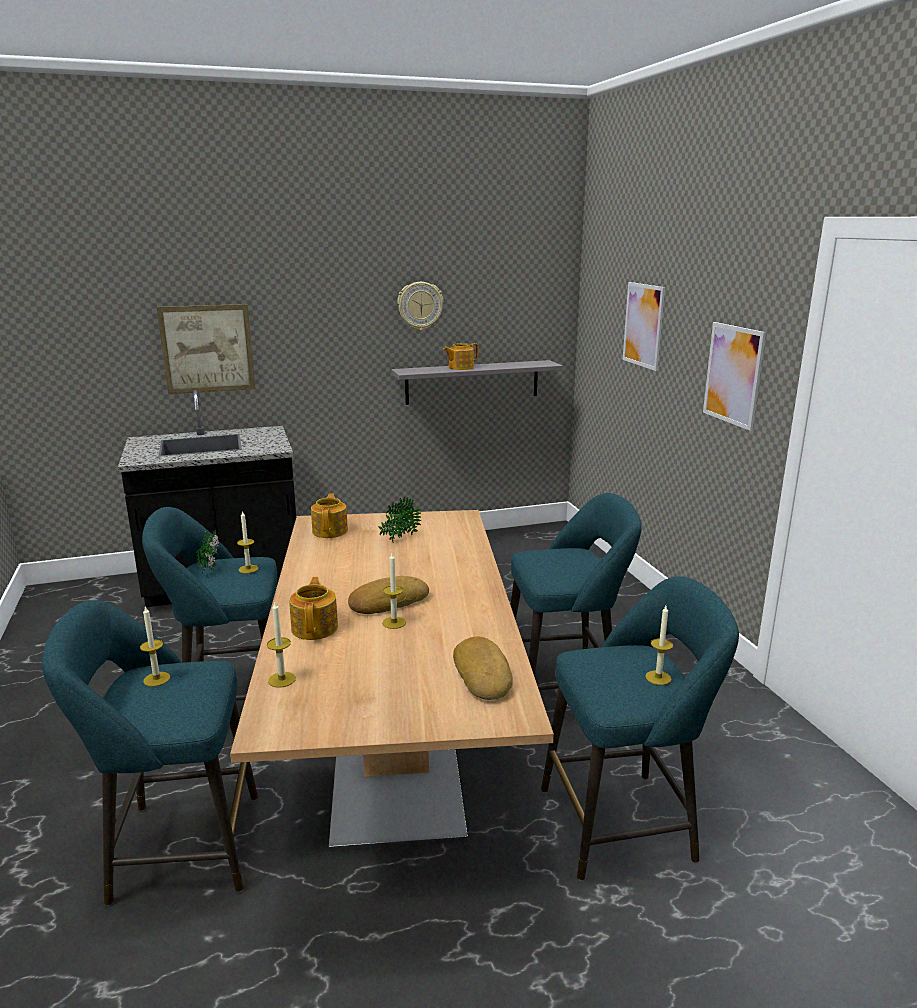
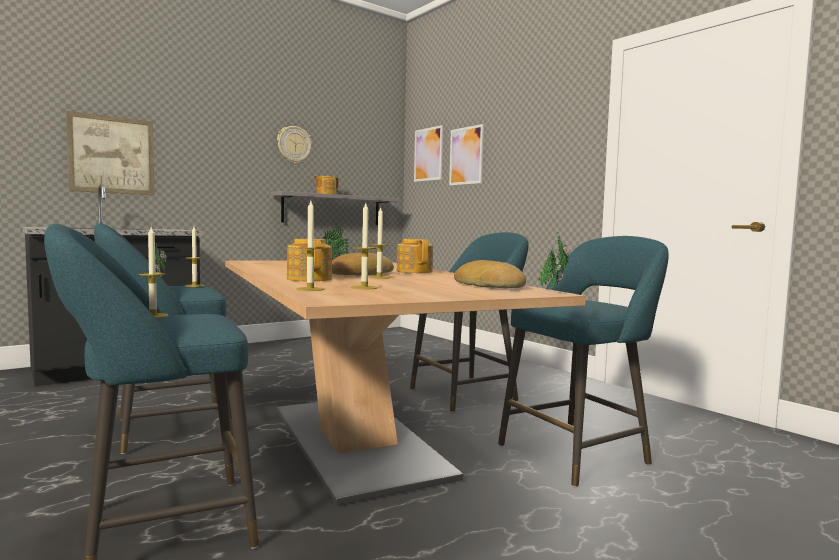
camera: 20 degrees left, 15 degrees down
(330, 531) = (266, 262): teapot -> teapot (414, 271)
(530, 710) = (551, 291): none -> potted plant
(658, 678) = (603, 302): candle -> candle (364, 288)
(733, 374) = (550, 163): picture -> picture (428, 154)

